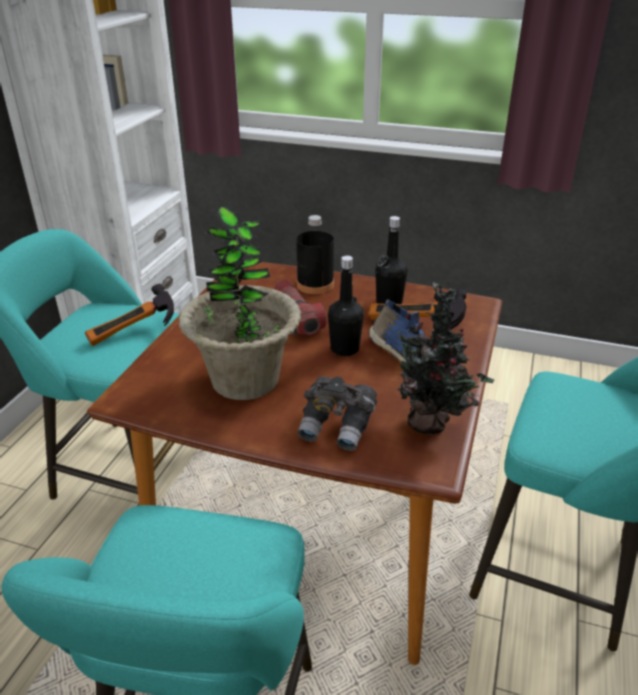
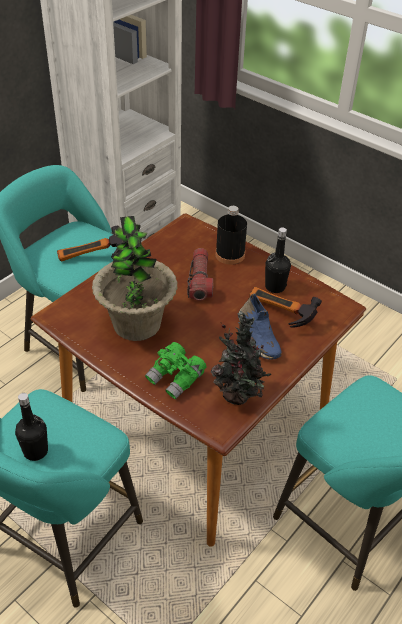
camera: 20 degrees right, 10 degrees up
(337, 427) = (176, 379): grey binoculars -> green binoculars
(345, 349) = (217, 319): black bottle -> black bottle (35, 451)

